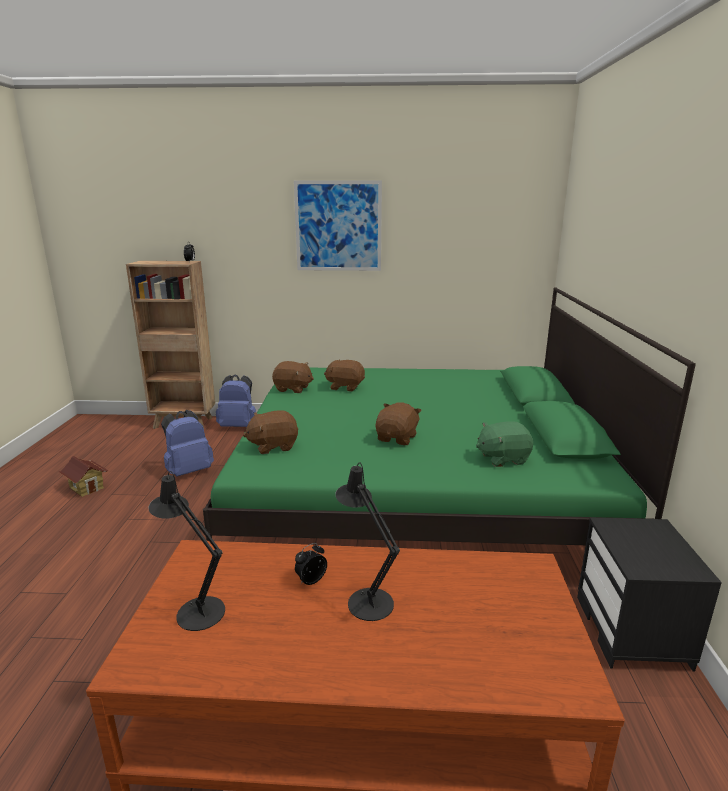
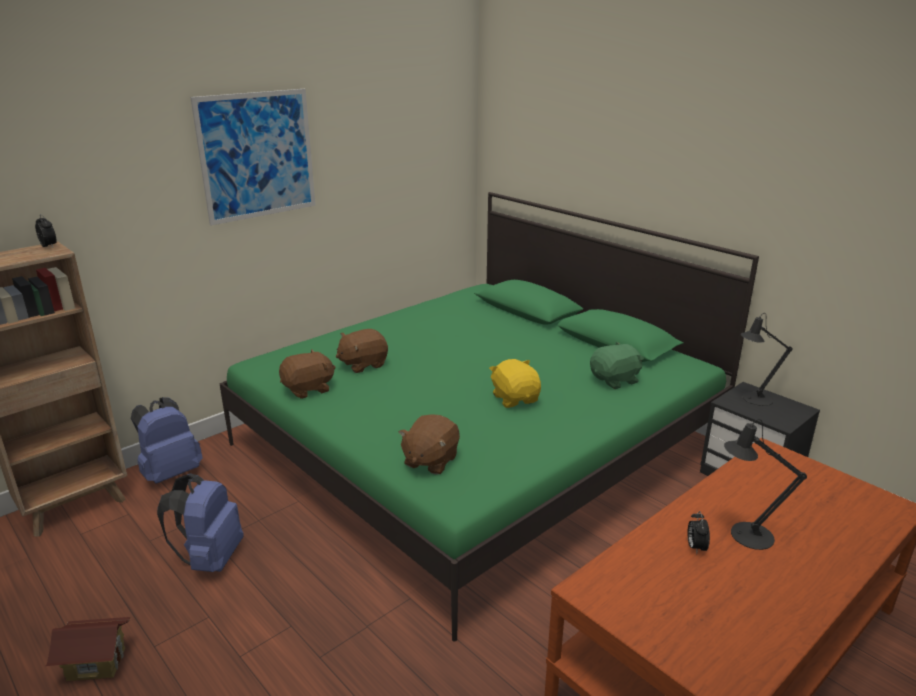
camera: 45 degrees left, 5 degrees up
(196, 610) = (681, 623): black table lamp -> black table lamp (753, 399)
(397, 438) = (515, 398): brown plush toy -> yellow plush toy
(502, 458) = (615, 380): green plush toy -> green plush toy turned 150 degrees counterclockwise

